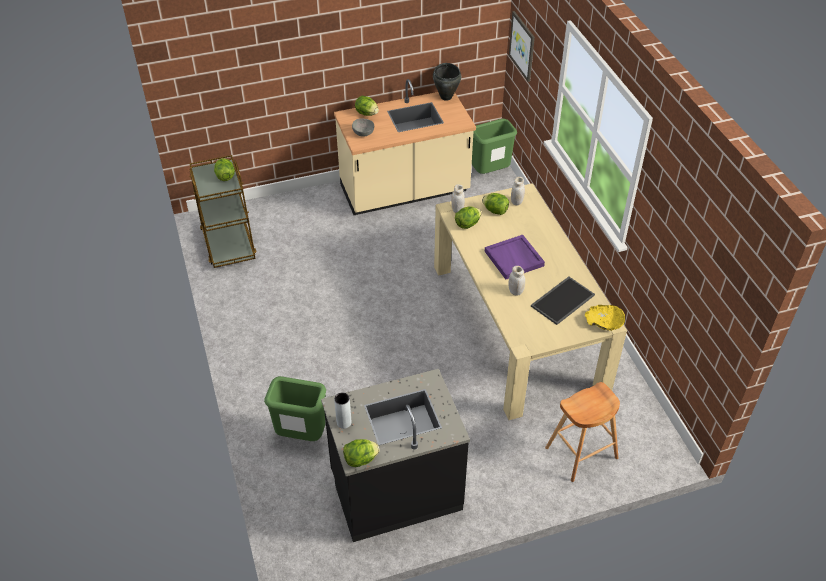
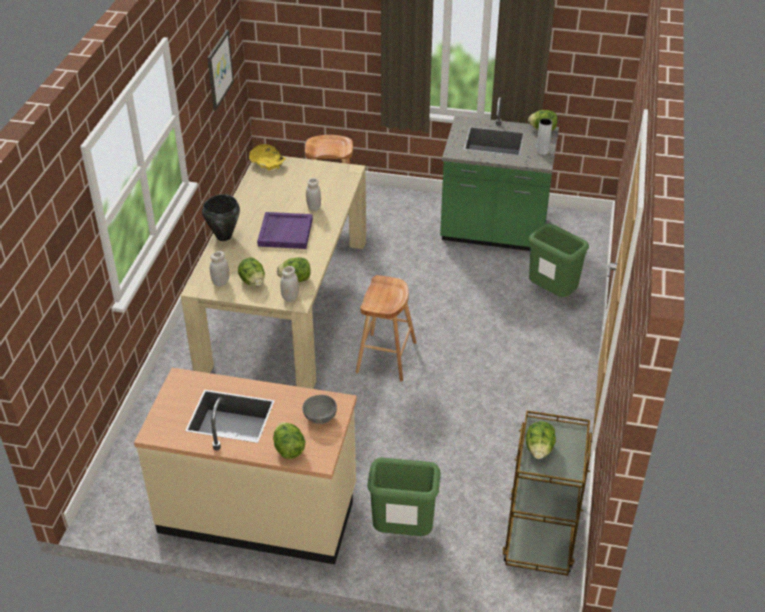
camera: 150 degrees left, 5 degrees down
(396, 491) = (493, 232): black counter -> green counter
(402, 314) = (386, 357): none -> brown stool
(446, 97) = (157, 431): black cooking pot -> black cooking pot (223, 236)
(490, 173) = (126, 487): green trash can -> green trash can (402, 532)
(522, 46) = (49, 324): picture -> picture (219, 69)
(562, 300) = (281, 188): tray -> none

